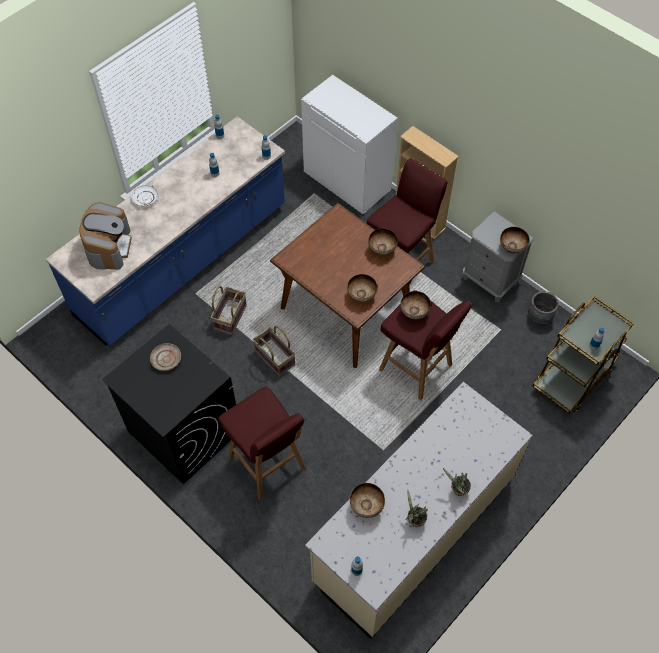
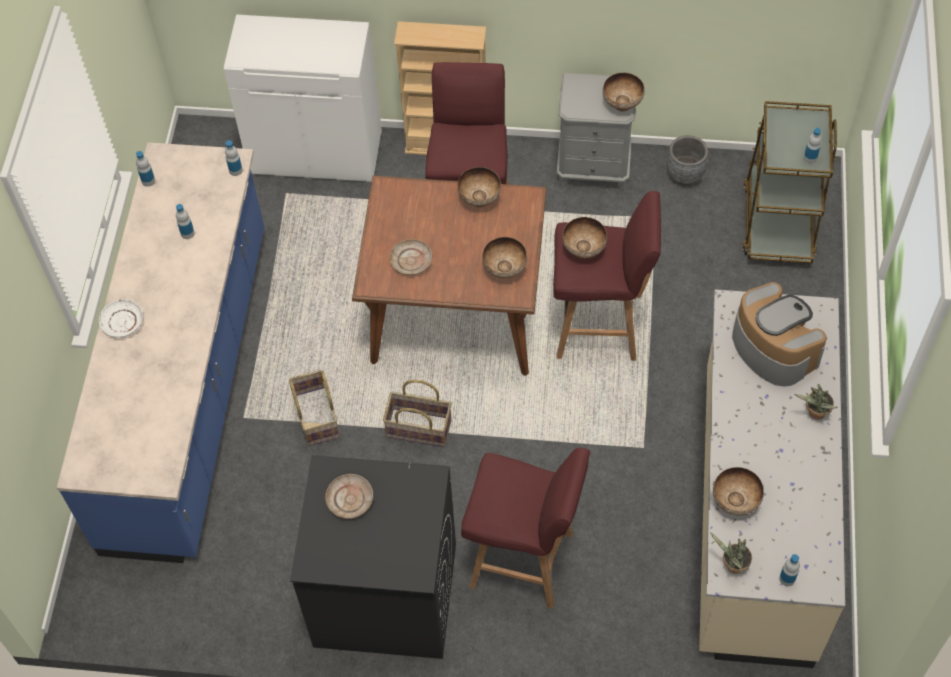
camera: 35 degrees left, 0 degrees up
(109, 246) = (131, 414): coffee machine -> coffee machine (772, 348)
(317, 260) = (411, 261): none -> beige plate
(414, 520) = (799, 479): potted plant -> potted plant (732, 566)

